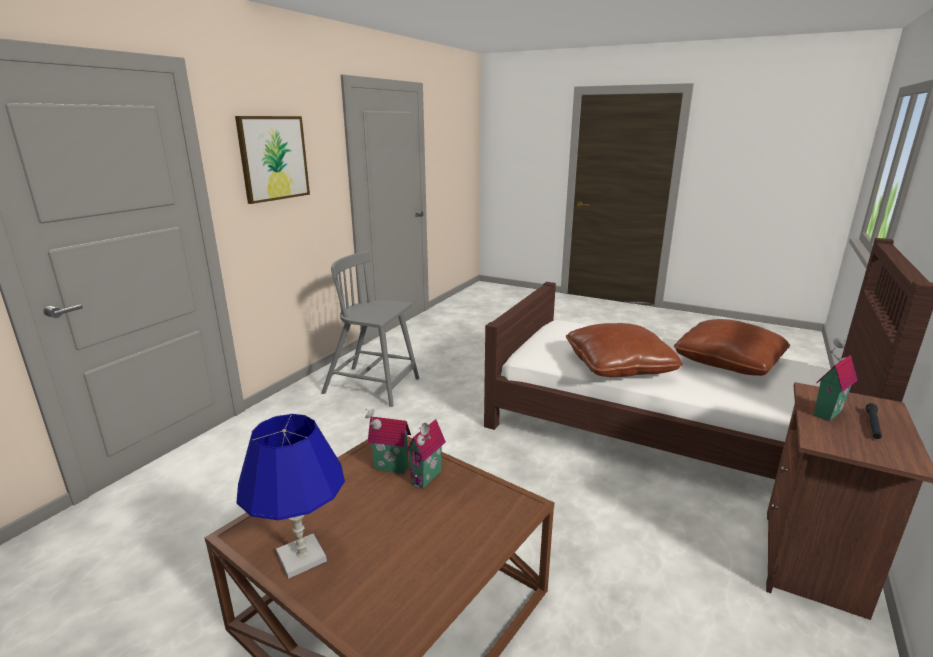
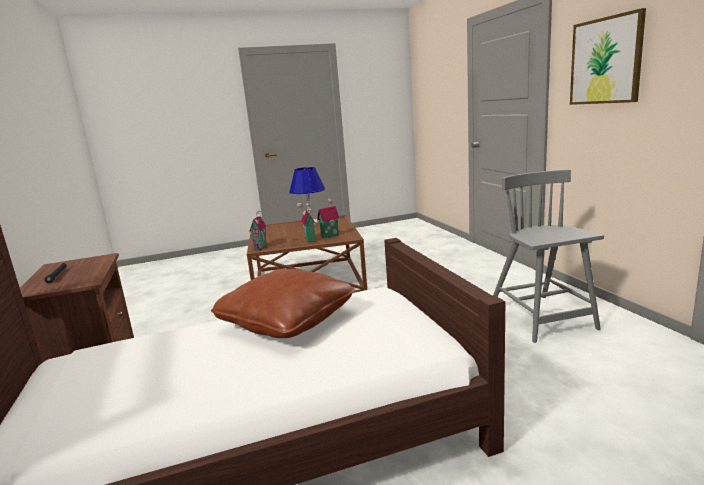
camera: 135 degrees right, 5 degrees down
(373, 386) = (541, 318): grey chair -> grey chair turned 75 degrees counterclockwise
(728, 362) = (161, 389): brown pillow -> none
(825, 412) = (88, 271): toy house -> toy house (261, 246)

